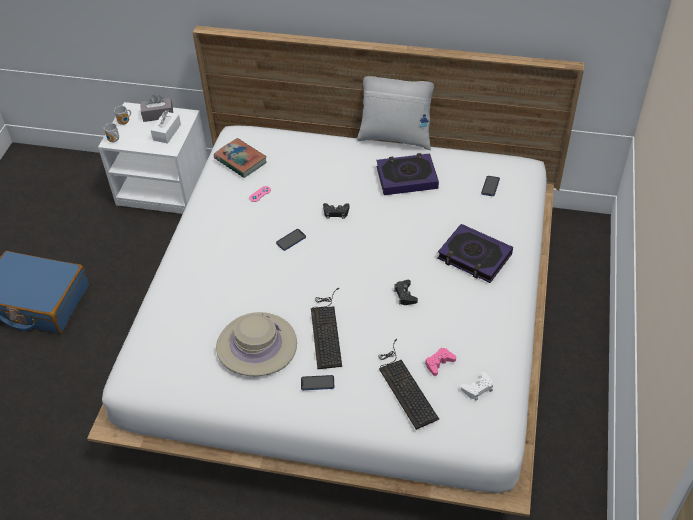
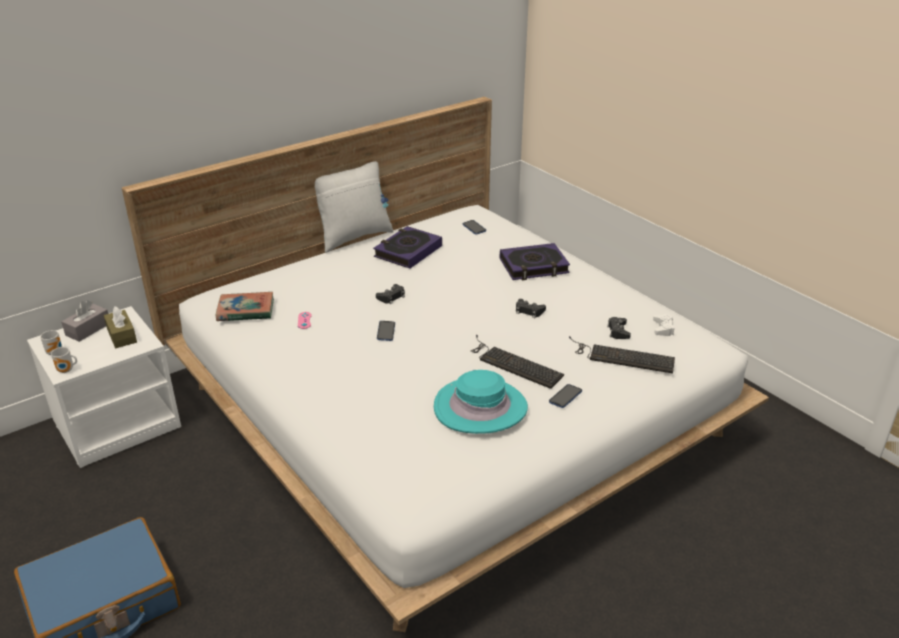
camera: 50 degrees left, 15 degrees down
(167, 132) = (122, 335): white tissue box -> brown tissue box
(256, 346) = (480, 407): beige hat -> turquoise hat
(439, 363) = (618, 331): pink game controller -> black game controller

